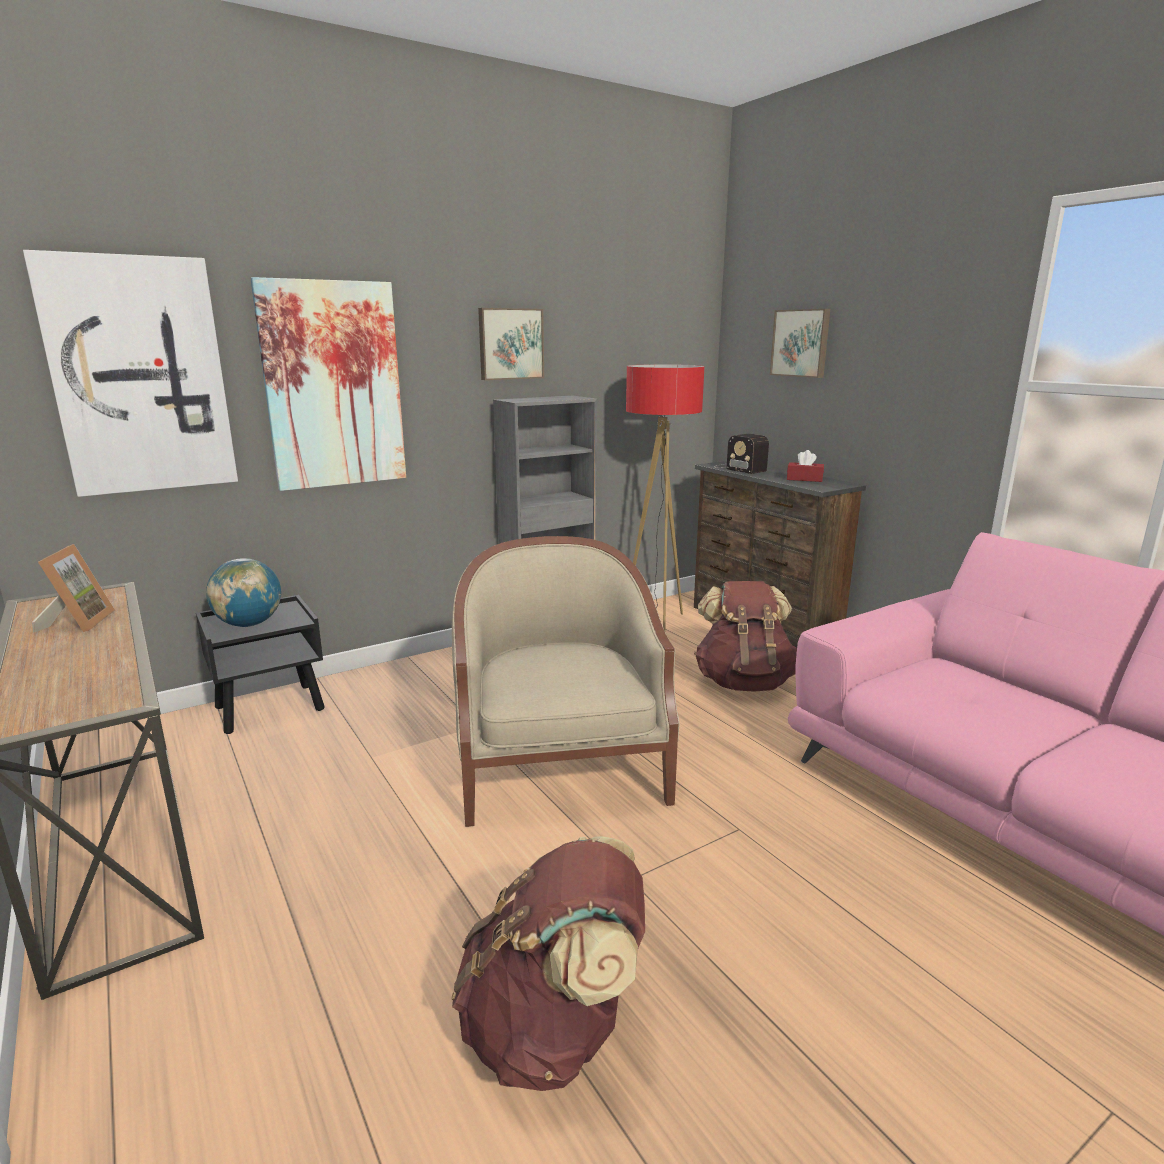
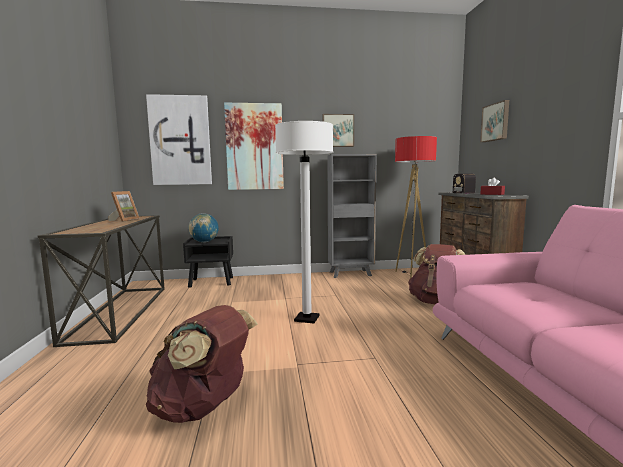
camera: 25 degrees right, 10 degrees down
(561, 768) = (307, 319): beige armchair -> white floor lamp

